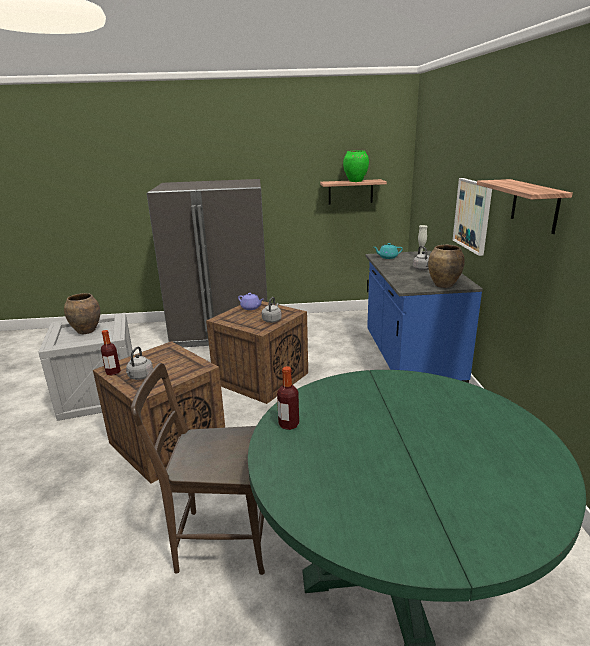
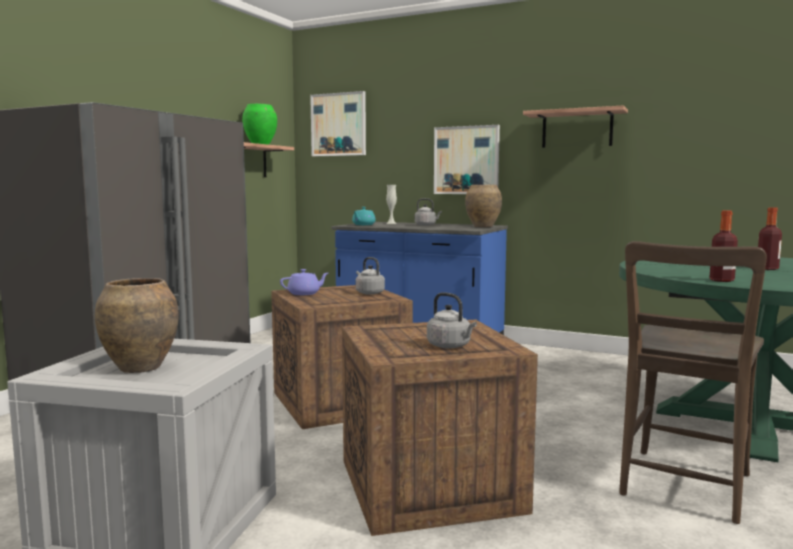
camera: 60 degrees left, 15 degrees down
(113, 372) = (407, 356): bottle -> bottle (767, 269)
(427, 162) = (339, 124): none -> picture

